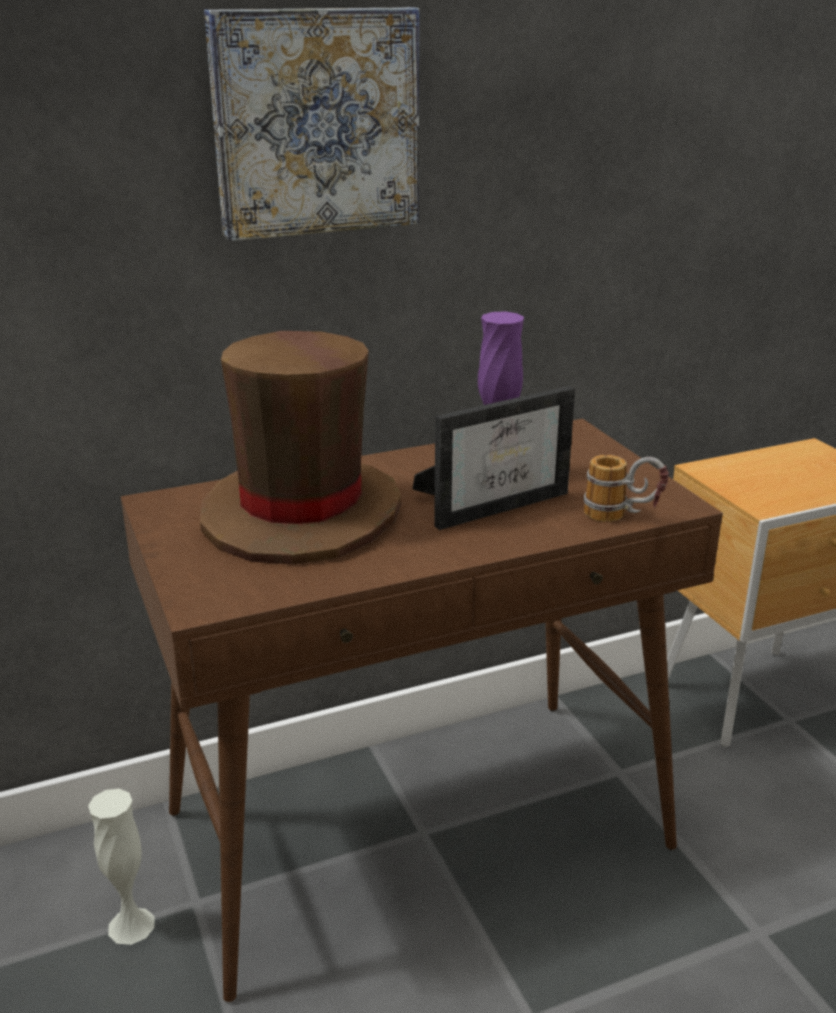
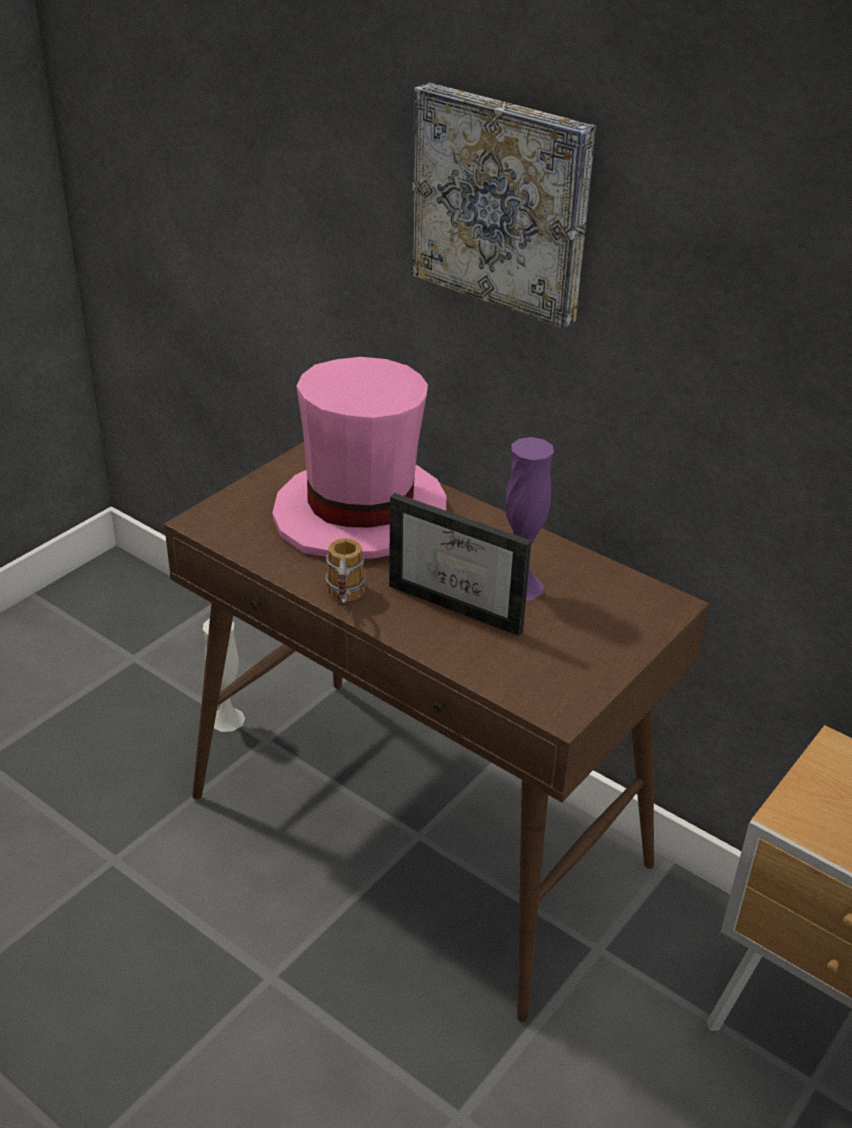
camera: 60 degrees right, 10 degrees up
(302, 514) = (361, 514): brown hat -> pink hat
(622, 517) = (500, 680): mug -> mug (344, 601)

